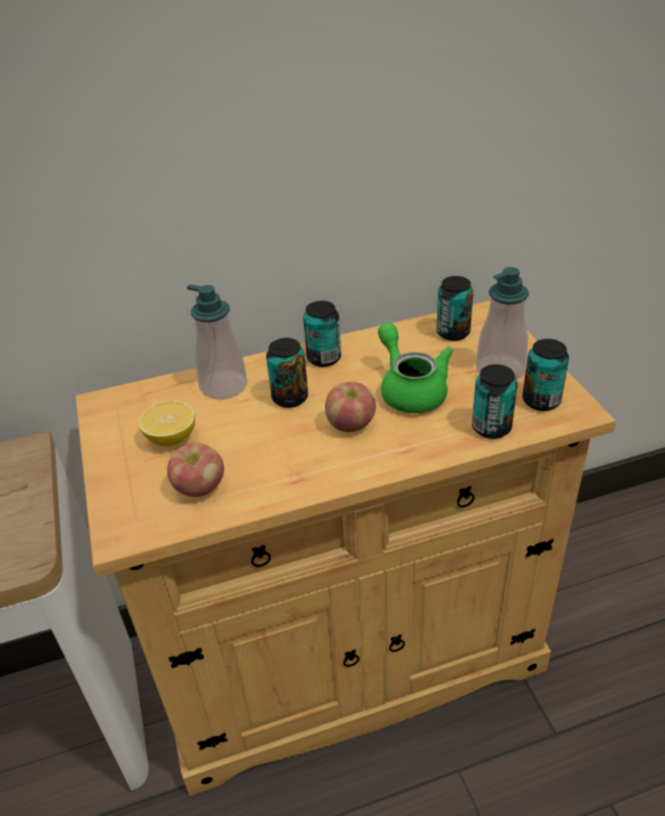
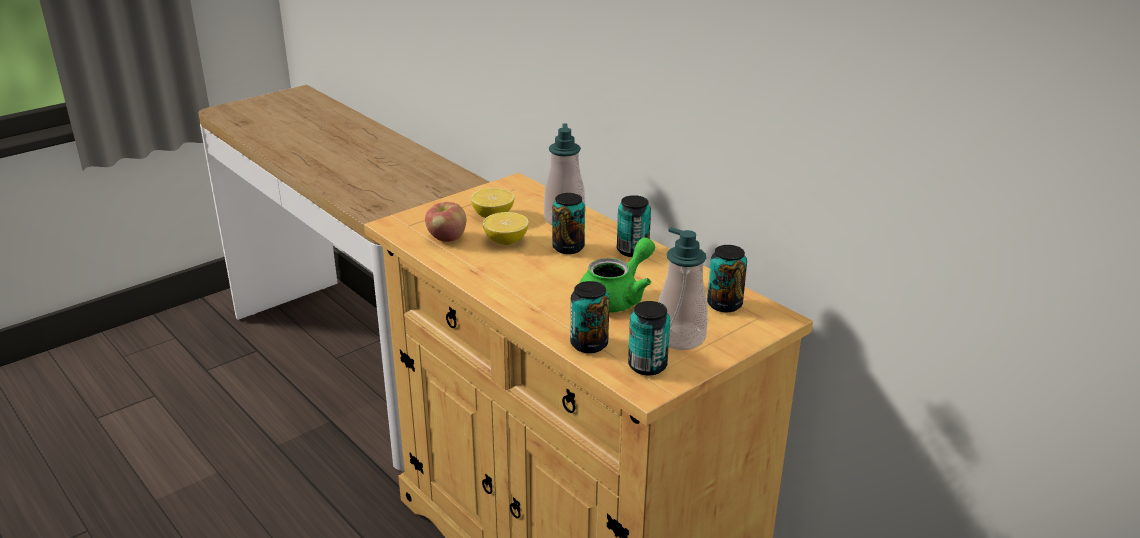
camera: 65 degrees right, 10 degrees down
(243, 440) = (506, 241): none -> lemon
(351, 424) = (551, 279): apple -> none

